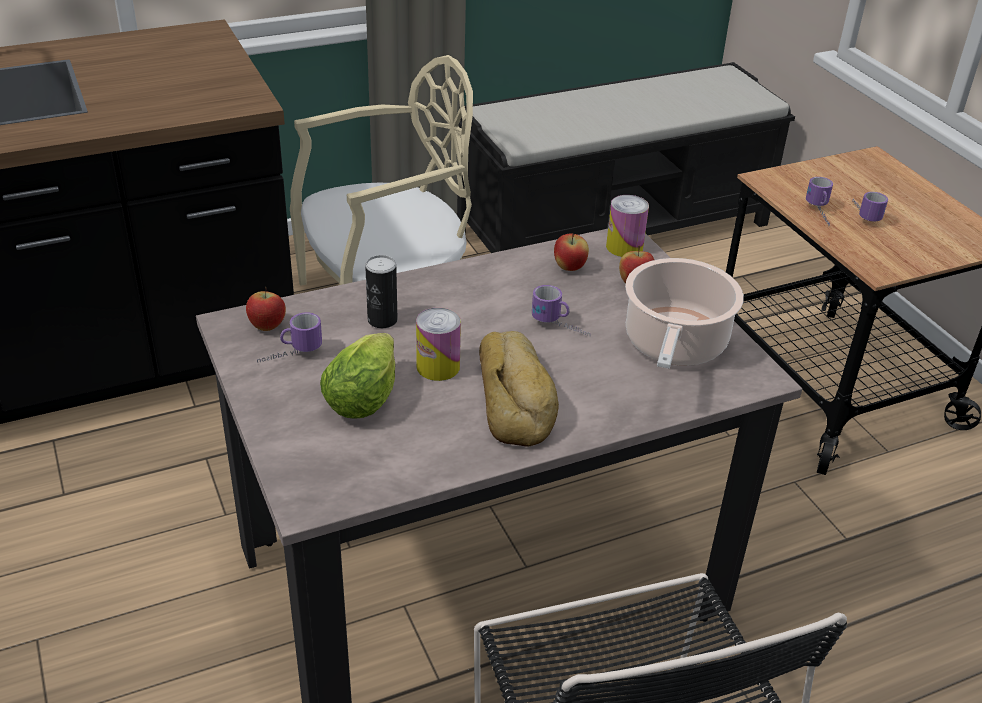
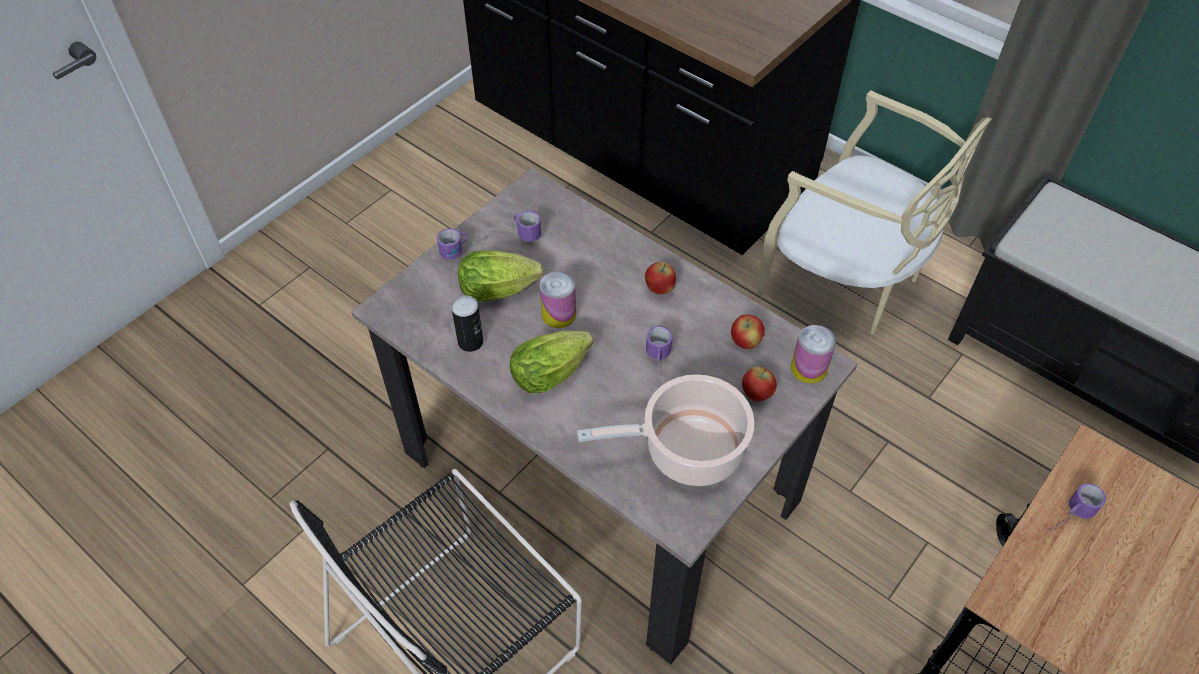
camera: 65 degrees right, 15 degrees up
(267, 327) = (542, 207): apple -> apple (659, 289)
(382, 320) = (591, 261): can -> can (470, 342)
(516, 396) = (554, 372): bread -> lettuce
(863, 215) = (1104, 561): mug -> mug (464, 250)

